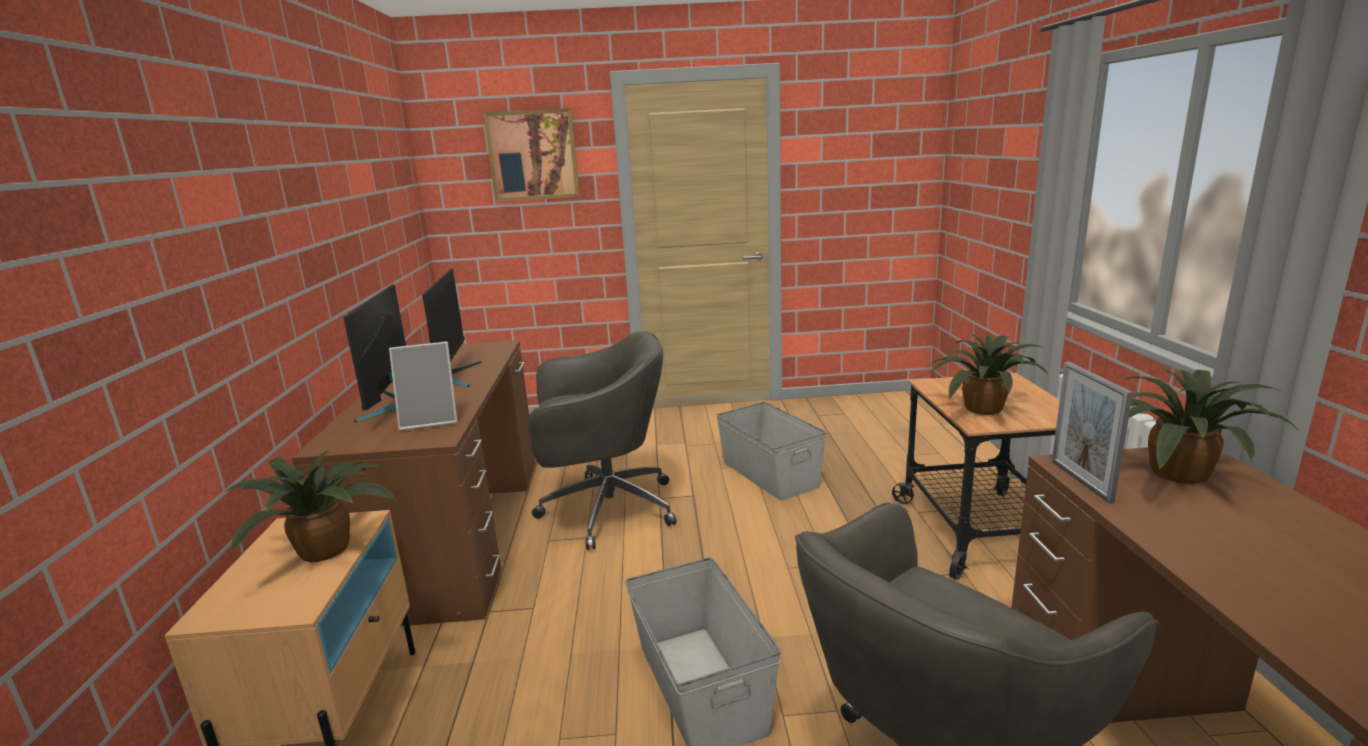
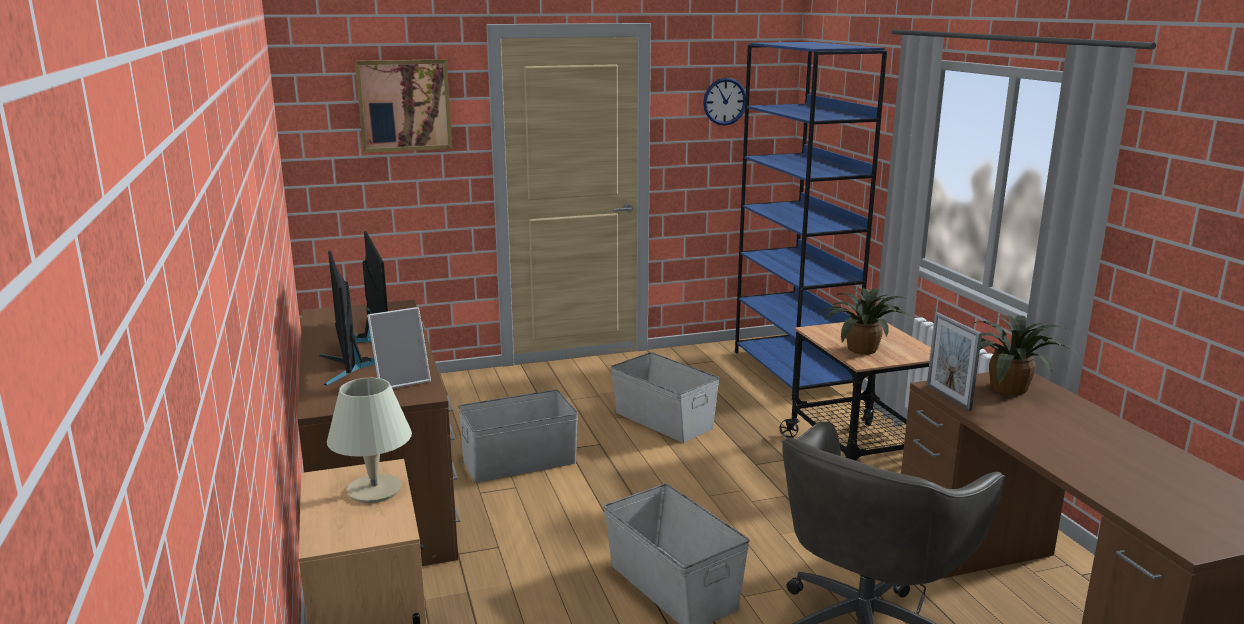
camera: 15 degrees left, 0 degrees up
(325, 547) = (374, 490): potted plant -> beige table lamp
(604, 509) = (520, 462): grey office chair -> grey storage box
(862, 144) = (725, 101): none -> wall clock
(928, 428) = (793, 371): none -> blue bookcase

